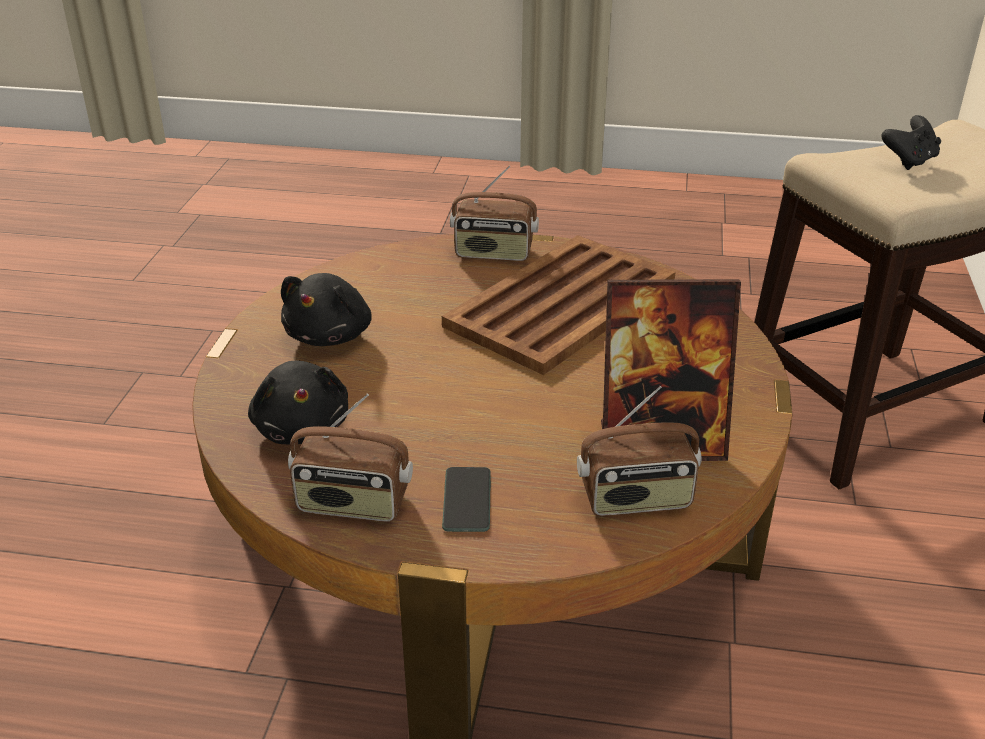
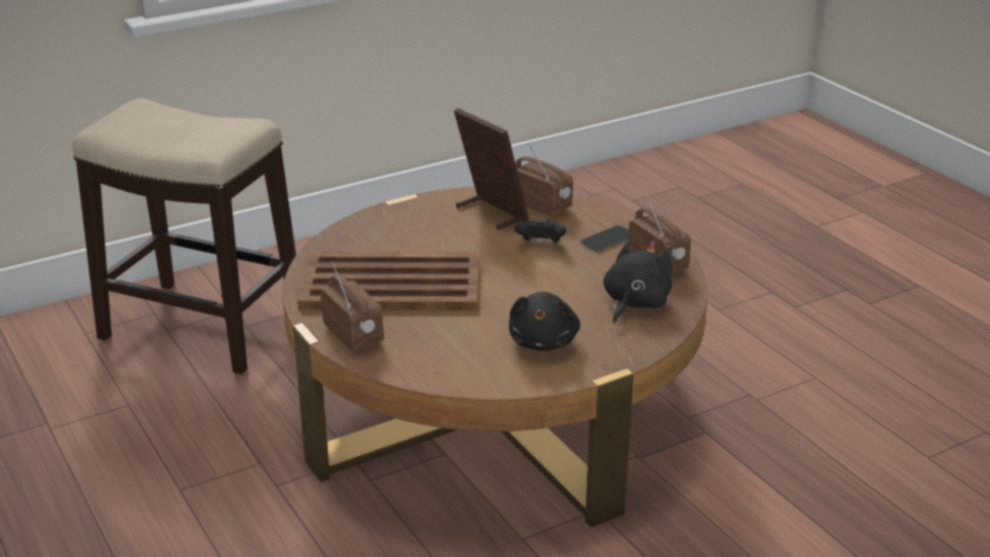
camera: 130 degrees left, 5 degrees down
(331, 335) = (544, 342): black plush toy -> black plush toy turned 120 degrees clockwise
(909, 161) = (184, 132): black game controller -> black game controller (540, 245)

